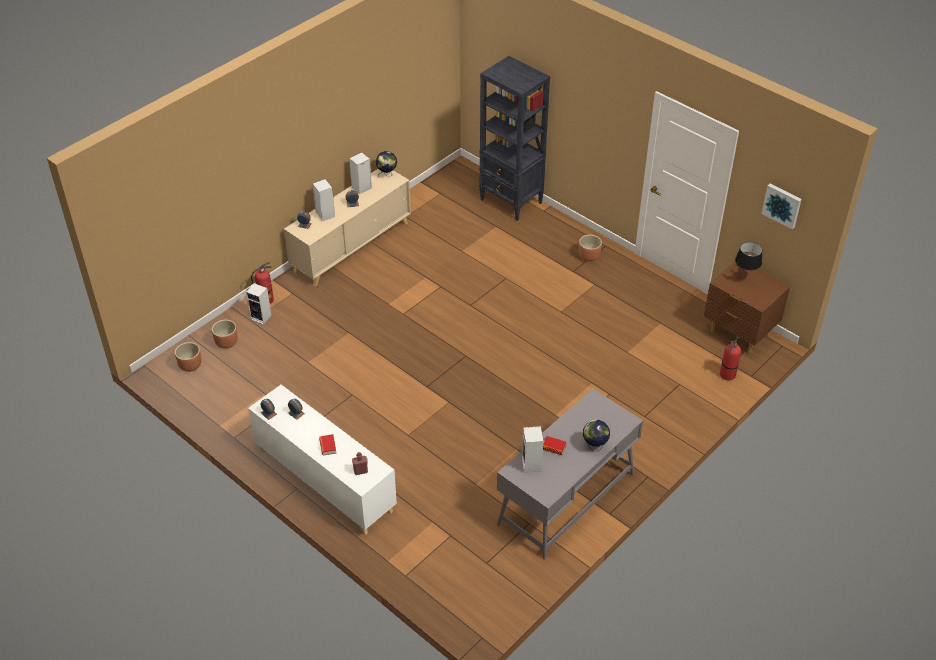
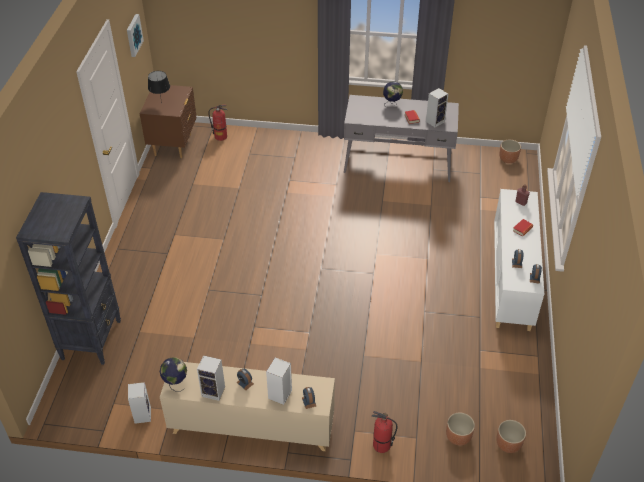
camera: 125 degrees left, 0 degrees up
(261, 317) = (405, 432): speaker -> speaker (142, 414)
(588, 256) = (140, 252): brown planter -> brown planter (508, 159)

